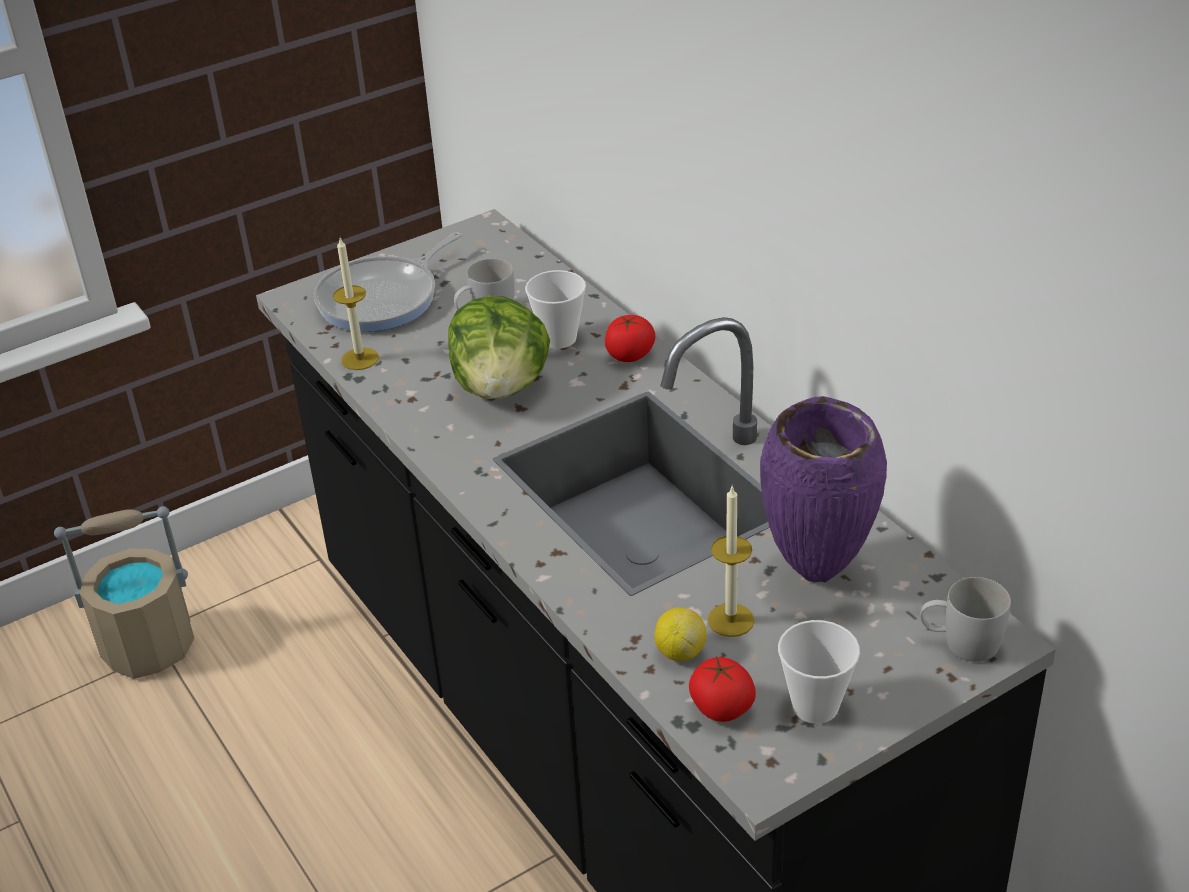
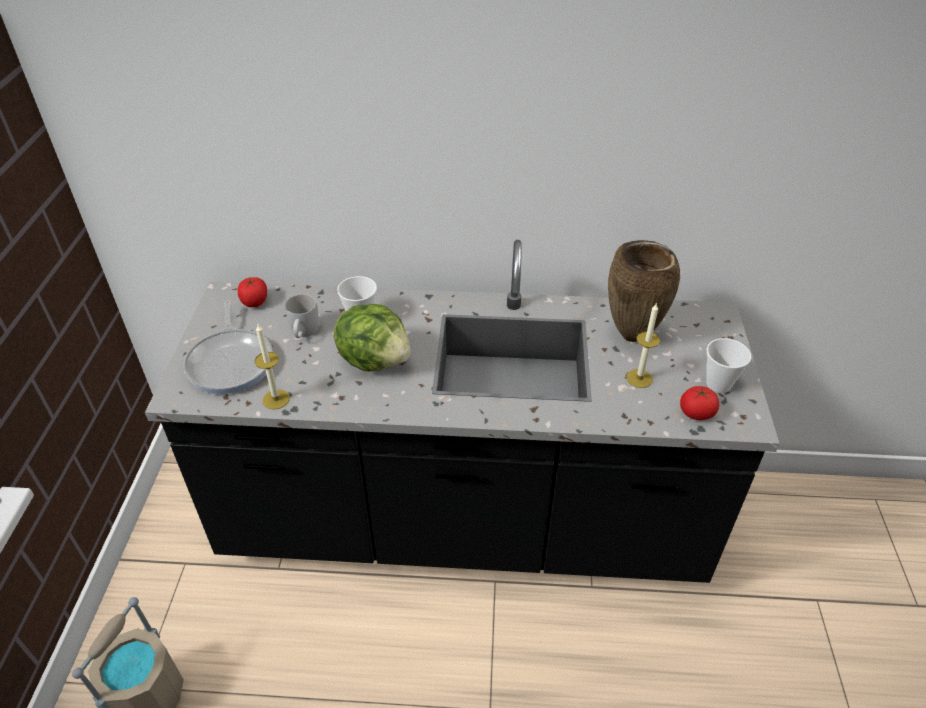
camera: 55 degrees left, 5 degrees up
(630, 355) = (406, 304): tomato -> tomato (255, 302)
(680, 651) = (646, 406): lemon -> none
(819, 573) = (632, 336): purple vase -> brown vase
(960, 643) = (712, 323): white mug -> none

